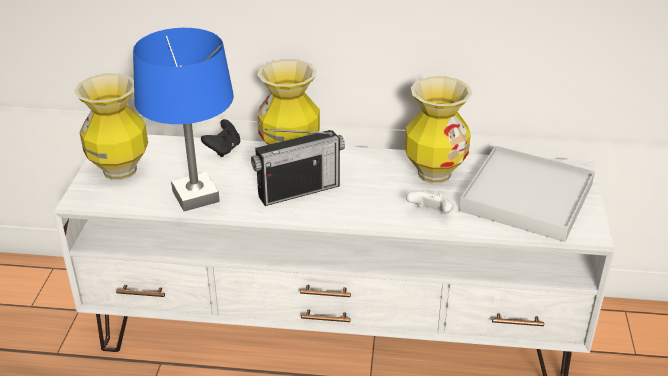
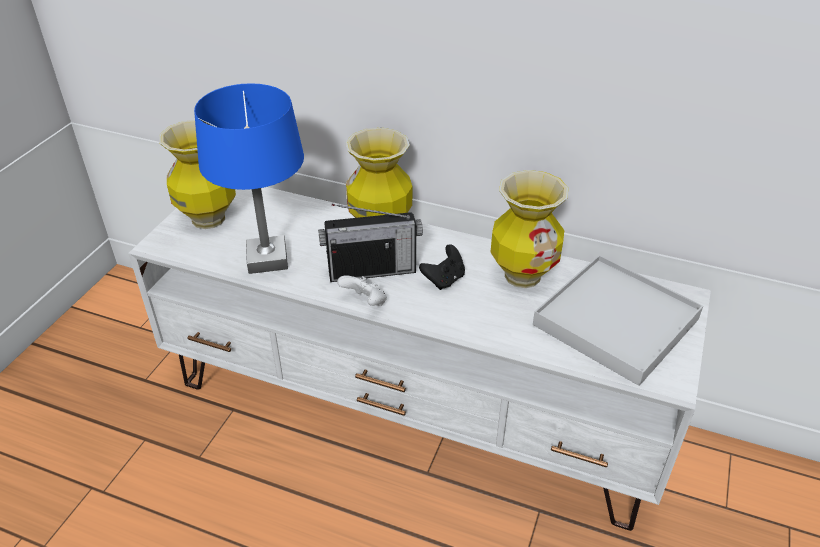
camera: 15 degrees right, 5 degrees up
(223, 149) = (317, 211): black game controller -> black game controller (444, 279)
(430, 214) = (499, 323): white game controller -> white game controller (365, 302)

